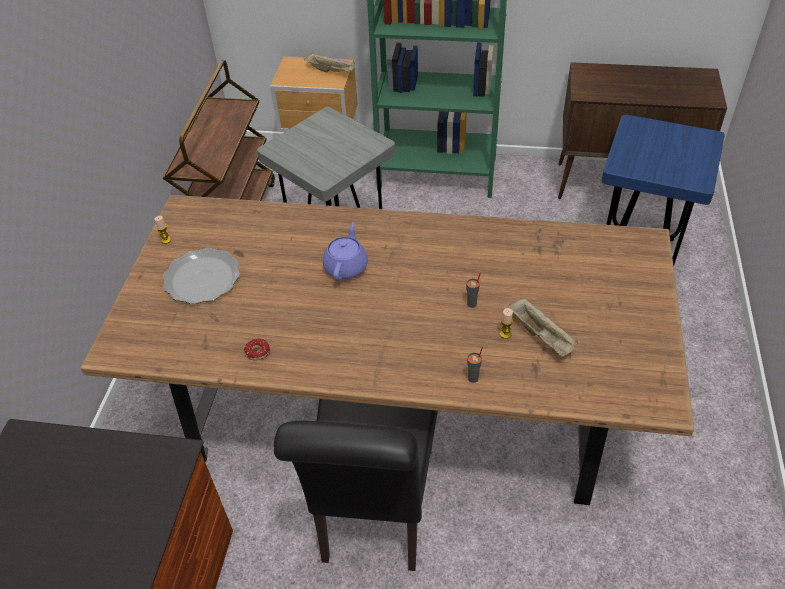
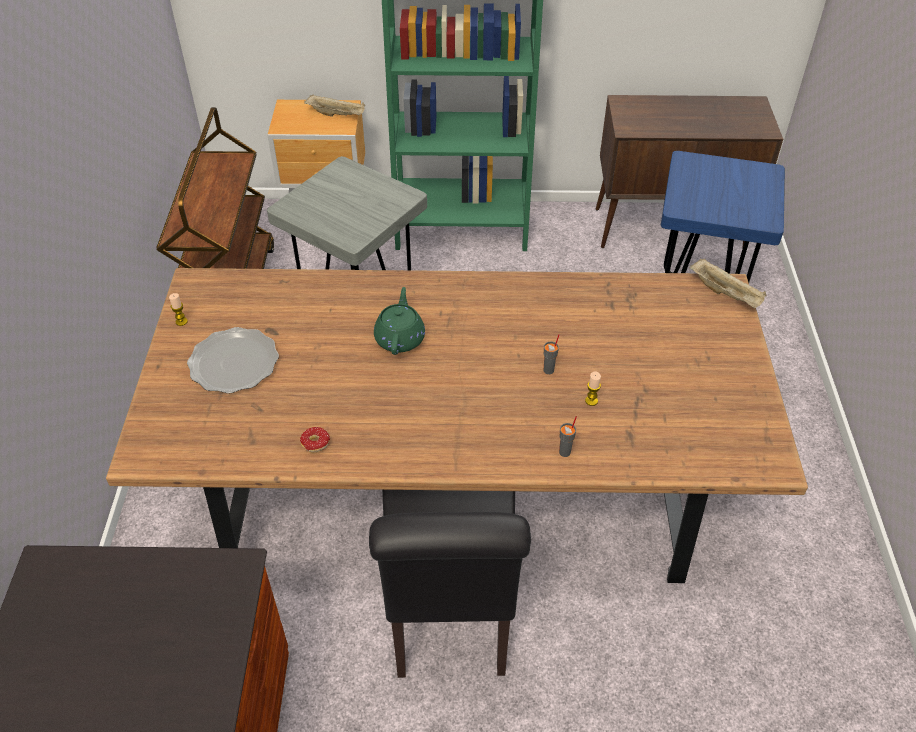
camera: 10 degrees left, 0 degrees up
(346, 266) = (400, 338): purple teapot -> green teapot
(541, 335) = (631, 399): beige tray -> beige tray (726, 294)

